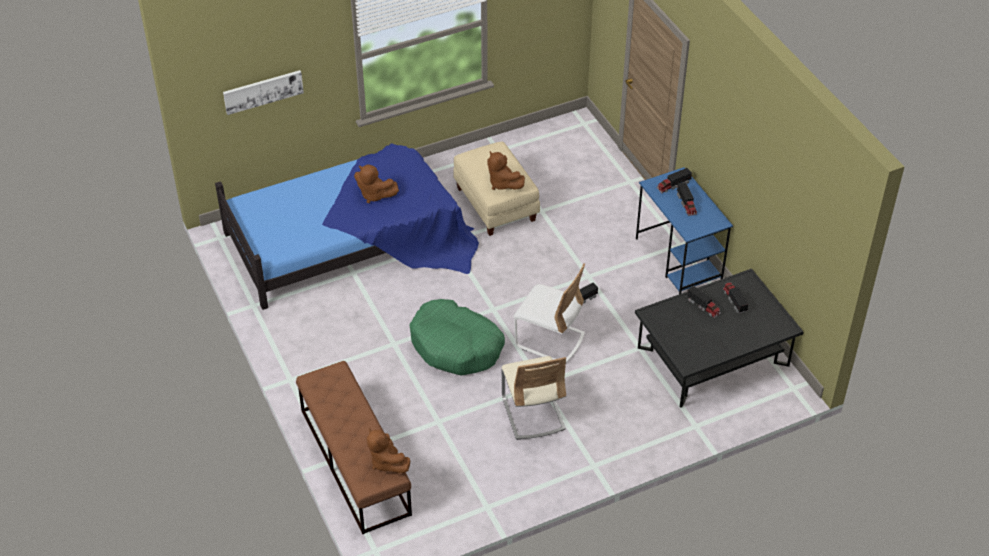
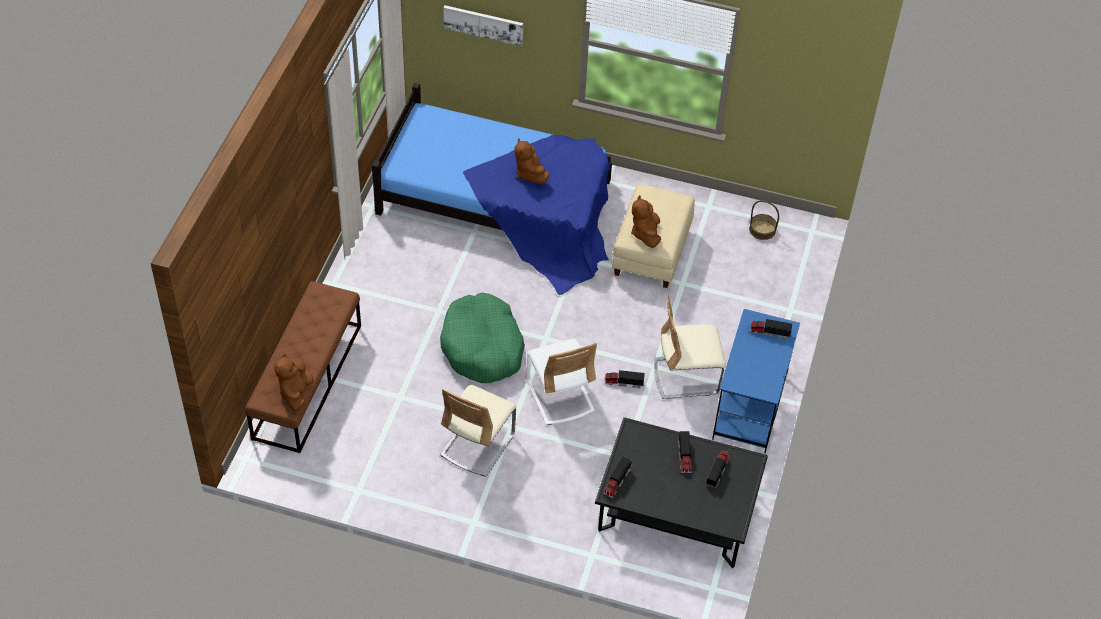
camera: 40 degrees right, 5 degrees up
(551, 143) = (762, 230): none -> basket
(616, 268) = (686, 376): none -> beige chair
(686, 204) = (760, 356): toy truck -> toy truck (616, 481)

